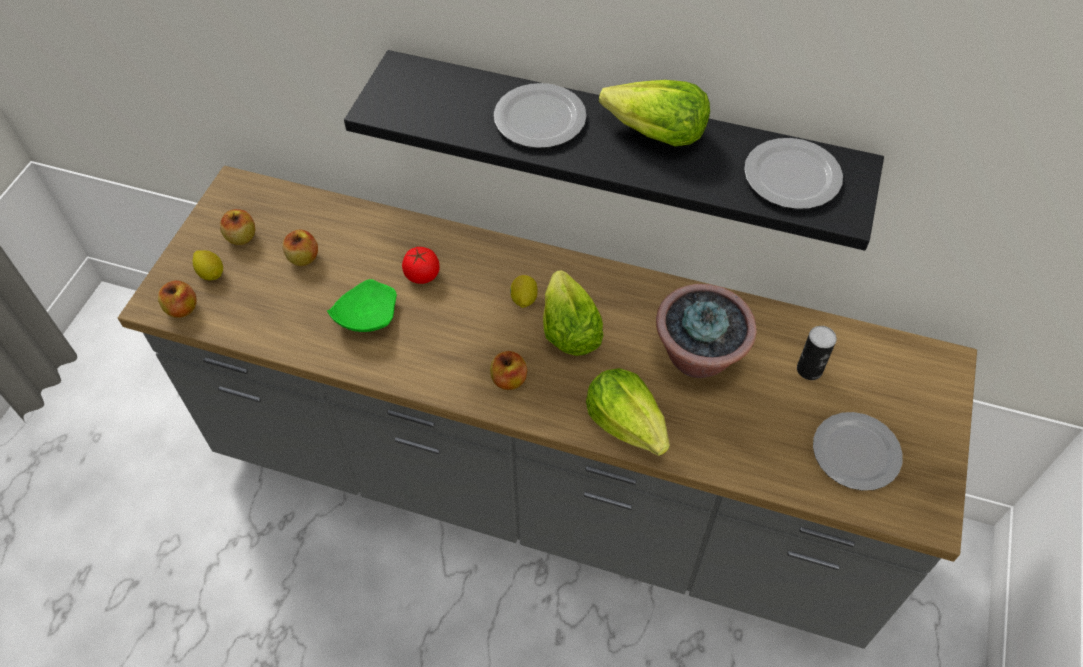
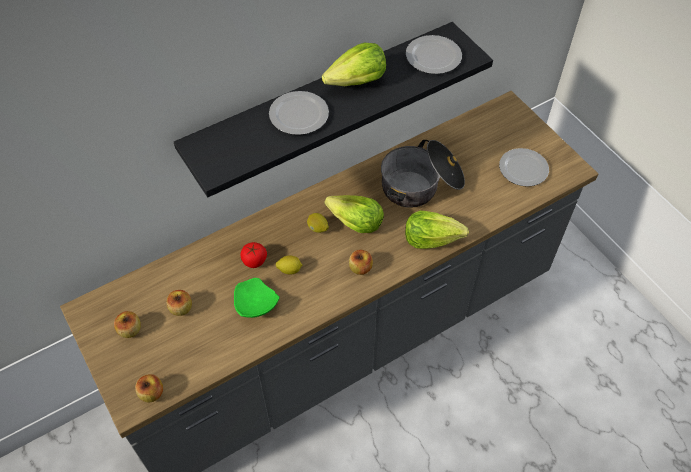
camera: 50 degrees left, 0 degrees up
(211, 273) = (140, 362): lemon -> lemon (289, 269)
(698, 357) = (421, 185): potted plant -> cooking pot
(809, 369) = (467, 151): can -> none

